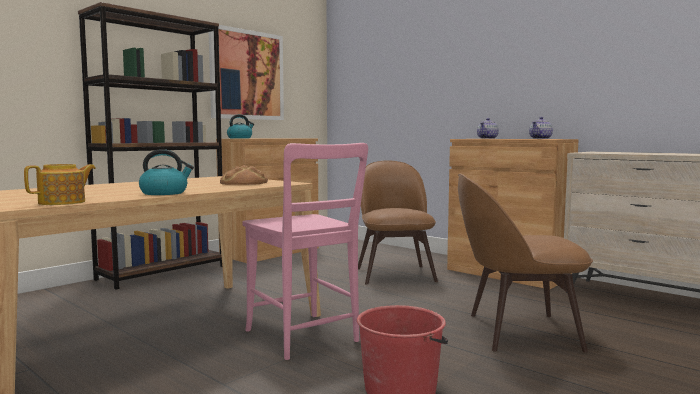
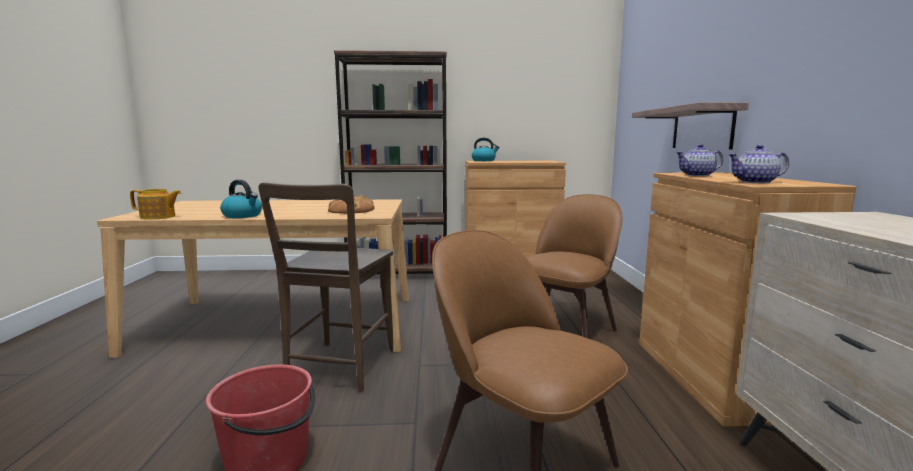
camera: 45 degrees right, 5 degrees up
(247, 75) = (506, 97): picture -> none
(304, 338) = (339, 368): pink chair -> brown chair
(444, 109) = (702, 128): none -> shelf

